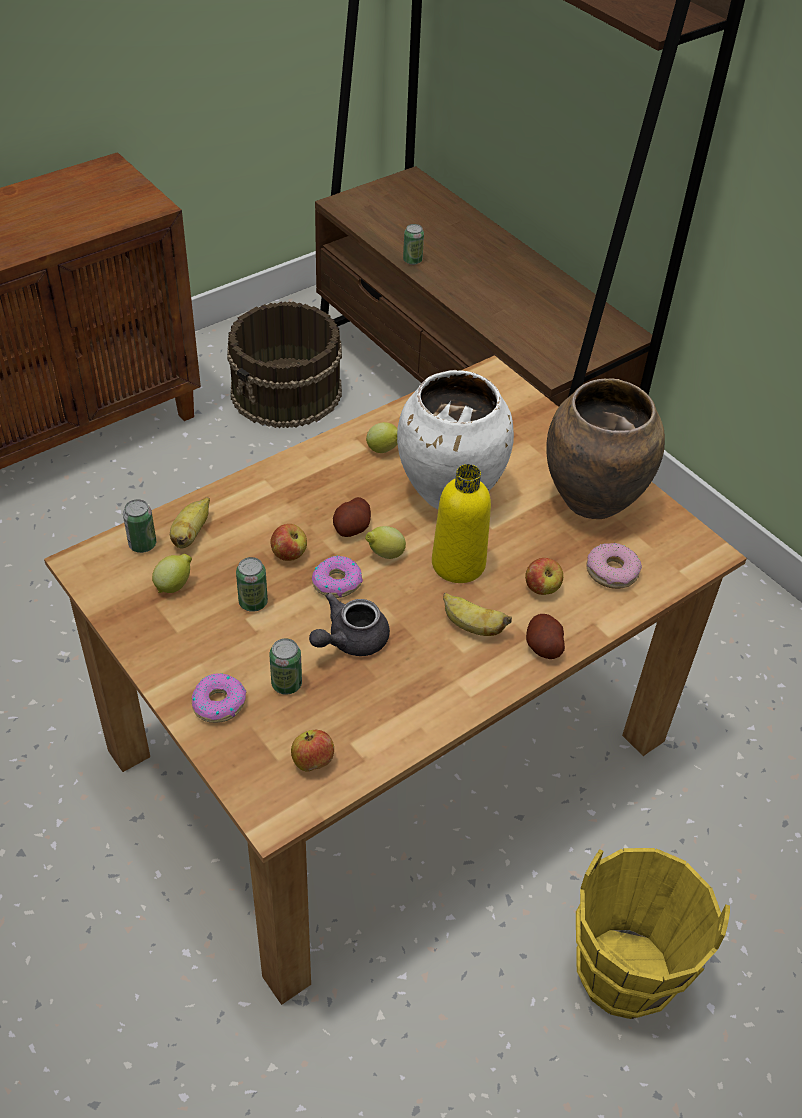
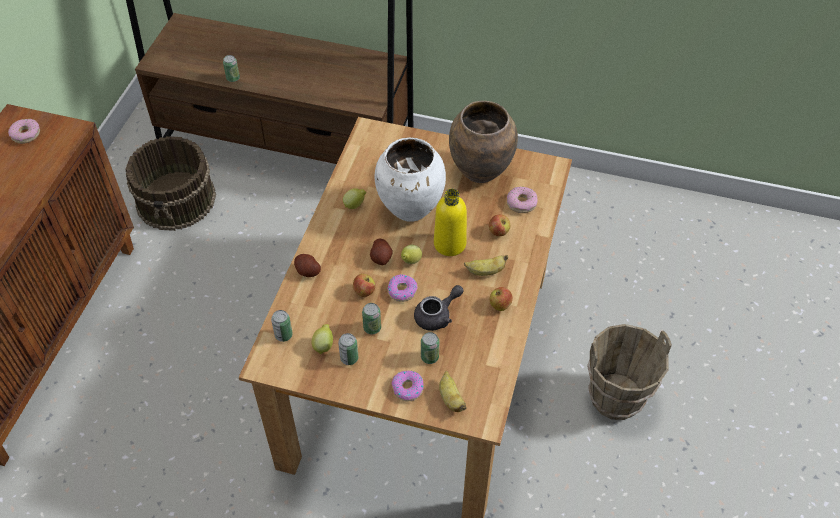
camera: 35 degrees left, 5 degrees up
(102, 188) = (26, 134): none -> donut
(188, 620) = (349, 358): none -> can
(191, 534) = (303, 313): banana -> banana (450, 398)
(312, 761) = (478, 385): apple -> apple (500, 305)
(350, 640) = (437, 316): grey teapot -> grey teapot turned 135 degrees counterclockwise
(543, 646) = (525, 260): potato -> potato (307, 271)
(623, 975) = (616, 398): yellow bucket -> brown bucket

